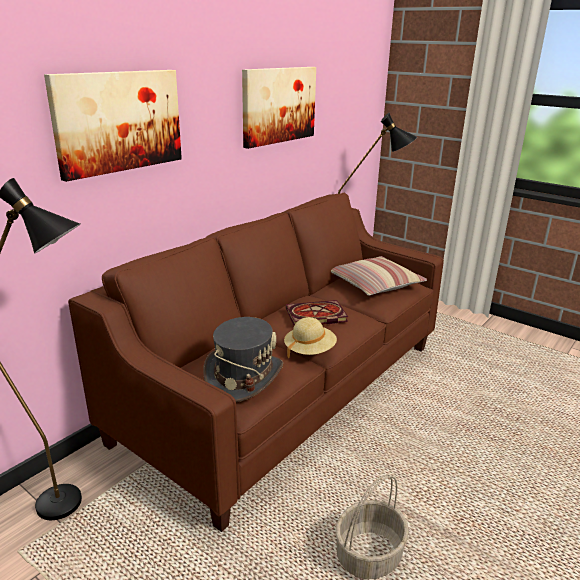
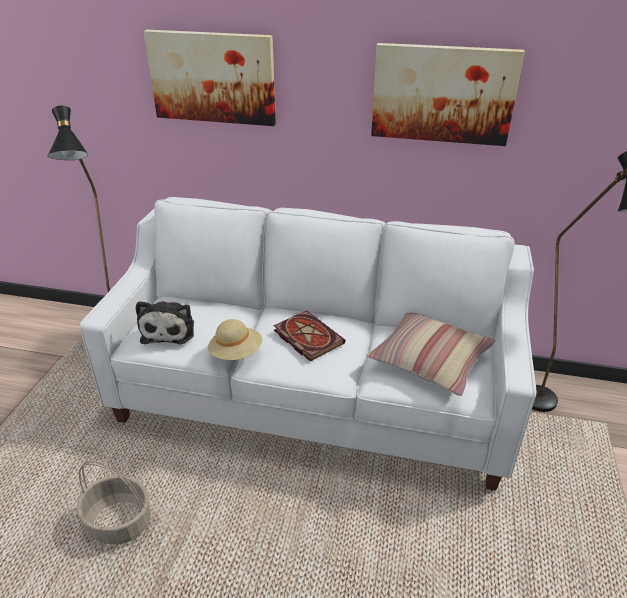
camera: 65 degrees right, 10 degrees up
(243, 376) = (169, 330): grey hat -> plush toy
(287, 390) = (314, 396): brown sofa -> white sofa

